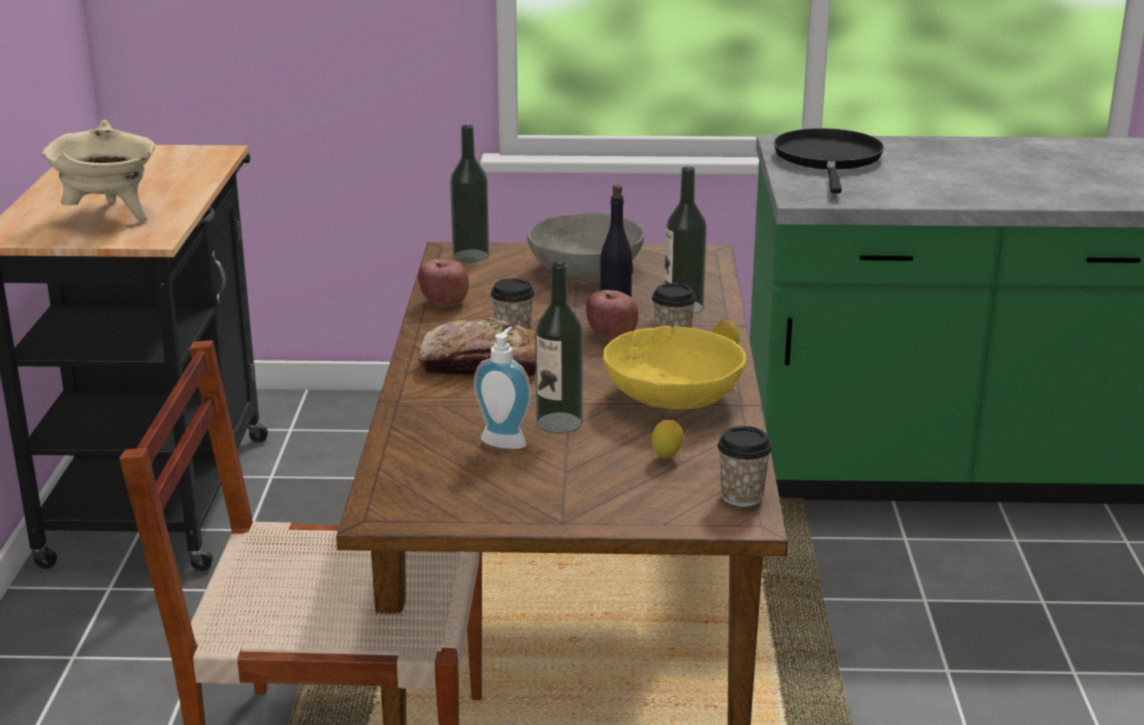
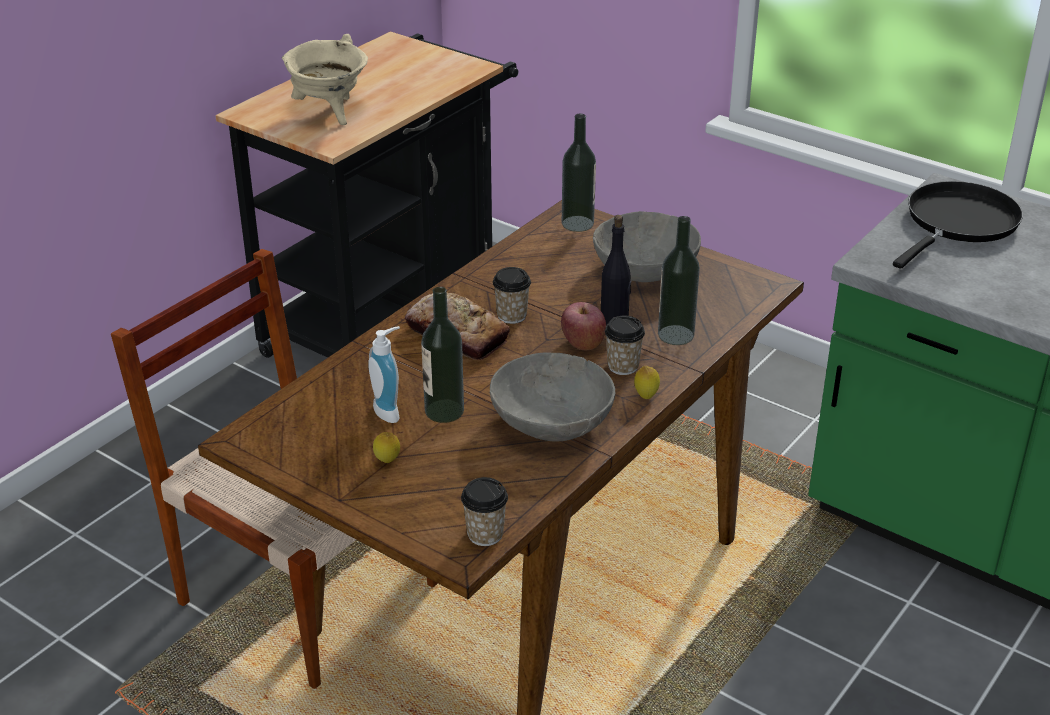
camera: 35 degrees right, 10 degrees up
(444, 303) = (502, 265): apple -> none
(666, 458) = (477, 476): lemon -> lemon (387, 462)
(672, 398) = (552, 422): yellow bowl -> grey bowl

